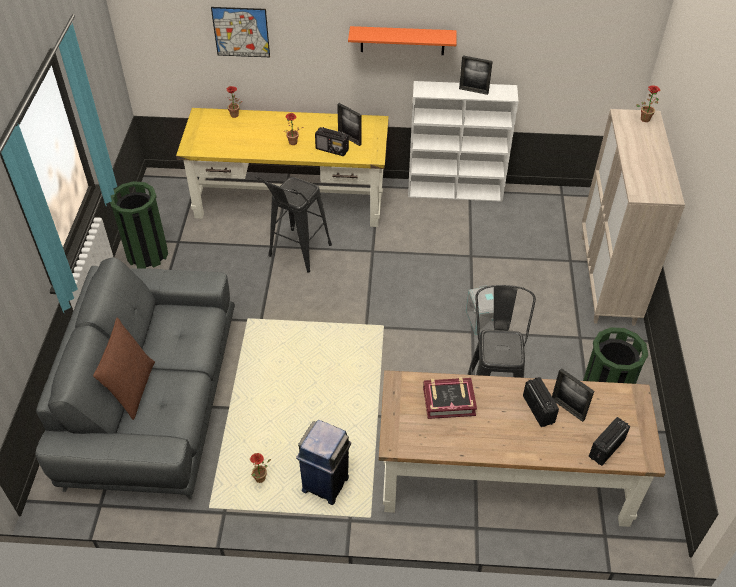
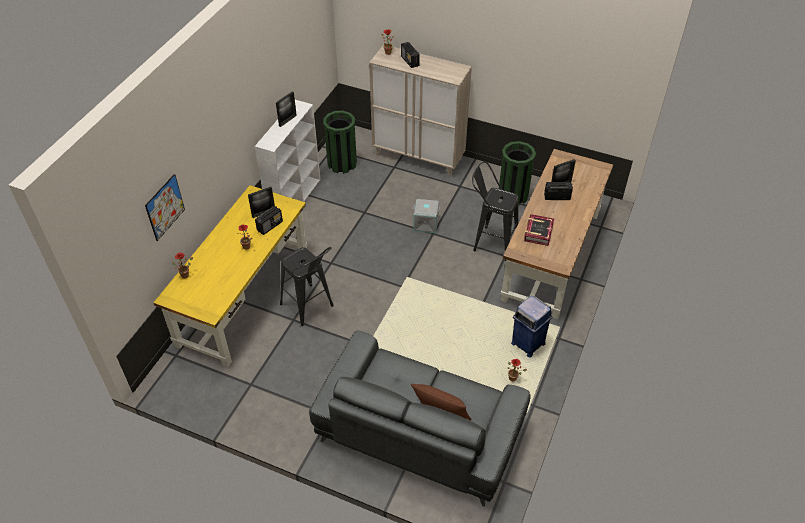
camera: 70 degrees left, 0 degrees up
(147, 254) = (253, 410): green trash can -> green trash can (342, 164)
(402, 40) = (242, 123): orange shelf -> none
(606, 449) = (592, 180): radio -> radio (410, 61)

